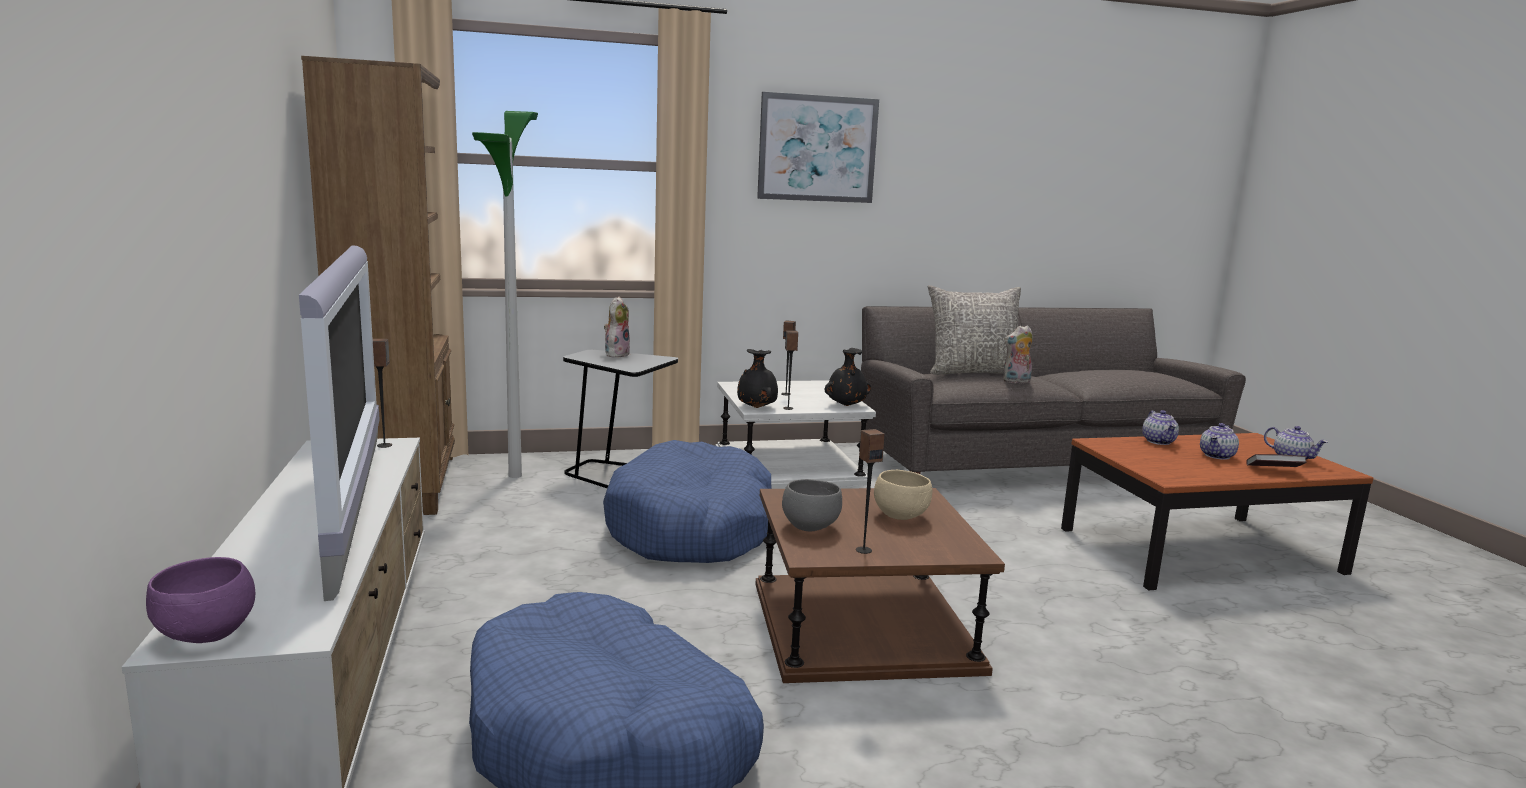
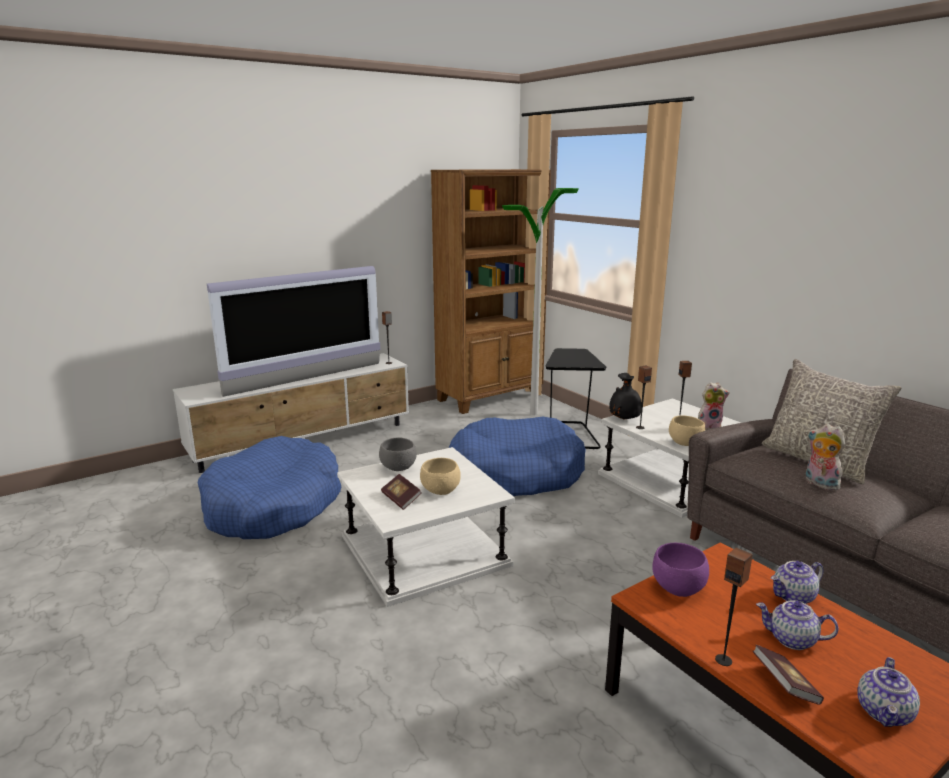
camera: 70 degrees right, 5 degrees up
(208, 635) = (193, 391): purple bowl -> purple bowl (678, 590)
(616, 354) = (583, 355): plush toy -> plush toy (709, 426)
(817, 149) = (771, 212): picture -> none
(846, 405) = (685, 443): black vase -> beige bowl
(862, 626) = (424, 550): brown side table -> white side table
(863, 550) = (374, 487): speaker -> speaker (723, 660)
(912, 540) = (401, 499): none -> book

